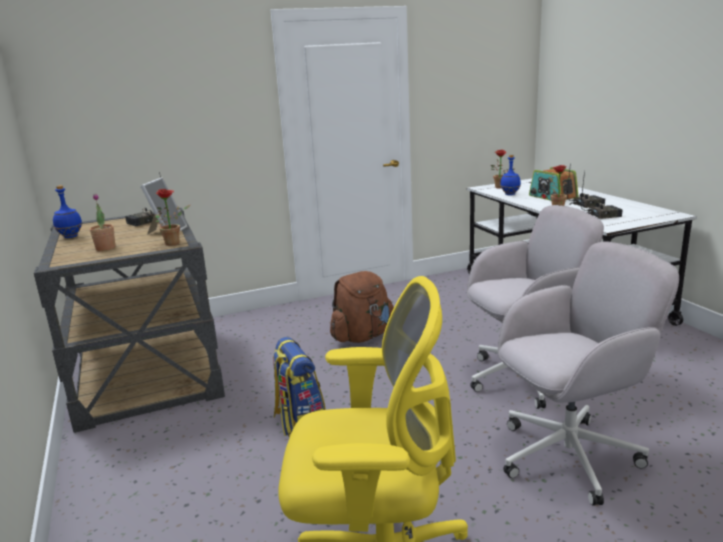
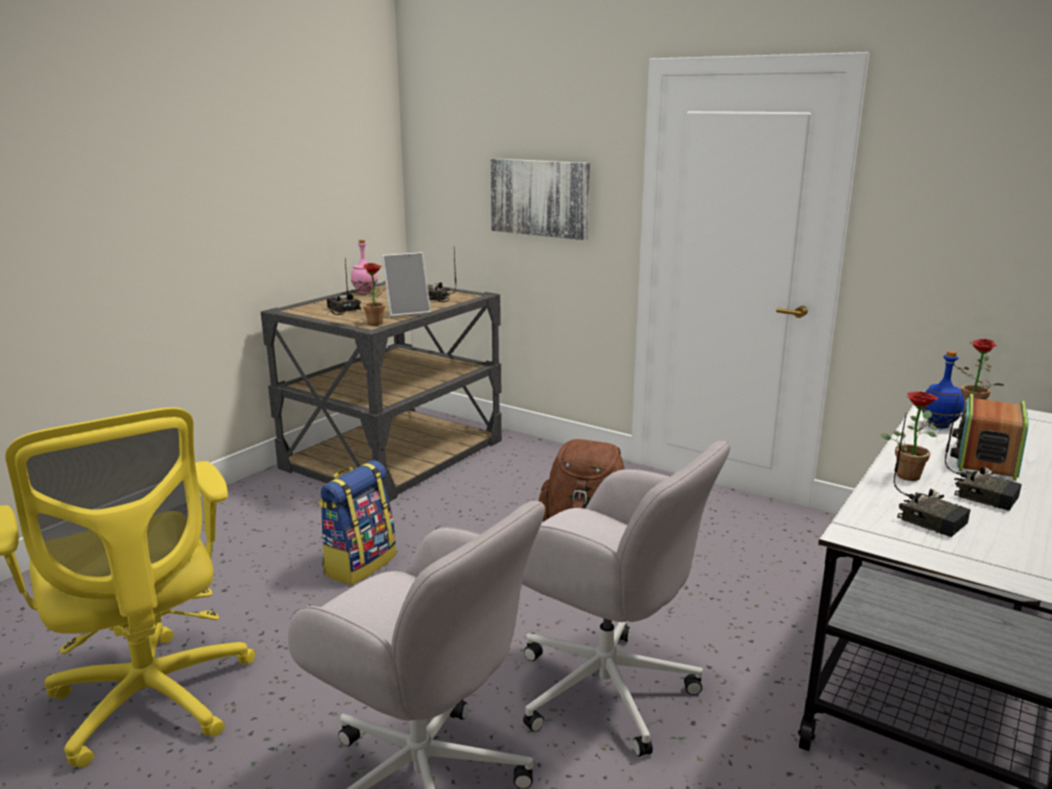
camera: 55 degrees right, 0 degrees up
(71, 236) = (365, 292): blue bottle -> pink bottle
(105, 248) = (342, 310): potted plant -> radio
(191, 123) = (540, 197): none -> picture

